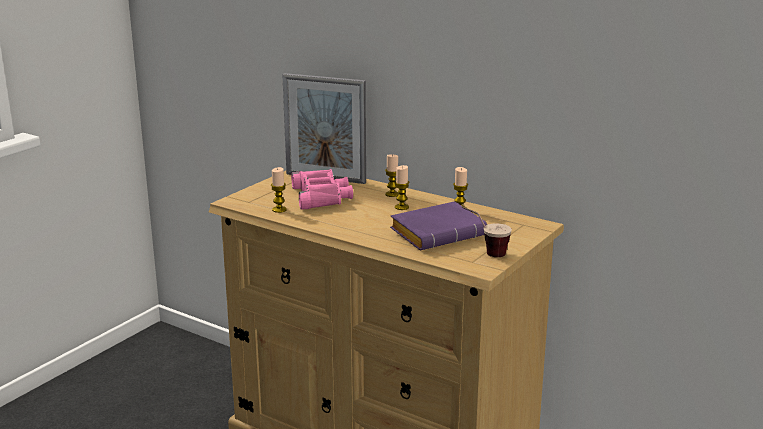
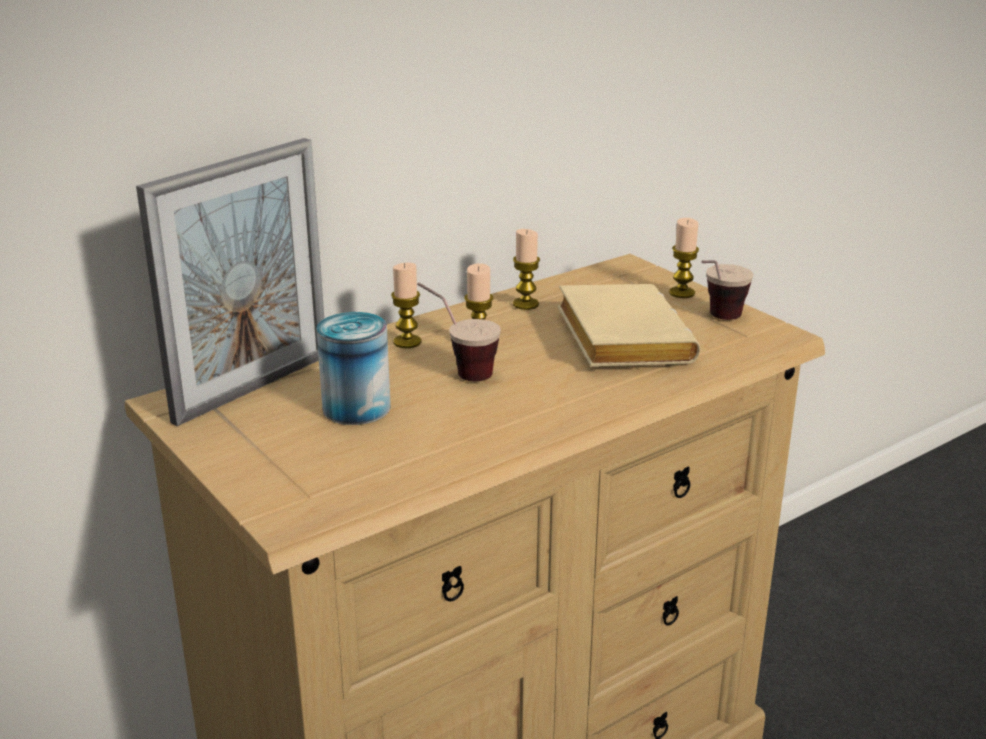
camera: 70 degrees left, 5 degrees up
(279, 210) = (393, 465): candle -> candle (682, 293)
(322, 196) = (356, 408): pink binoculars -> can
(372, 207) = (457, 370): none -> cup
(438, 233) = (618, 337): purple book -> beige book

